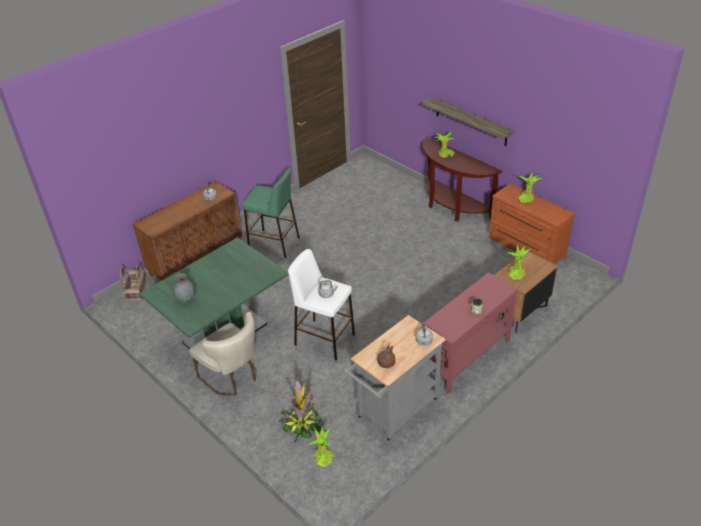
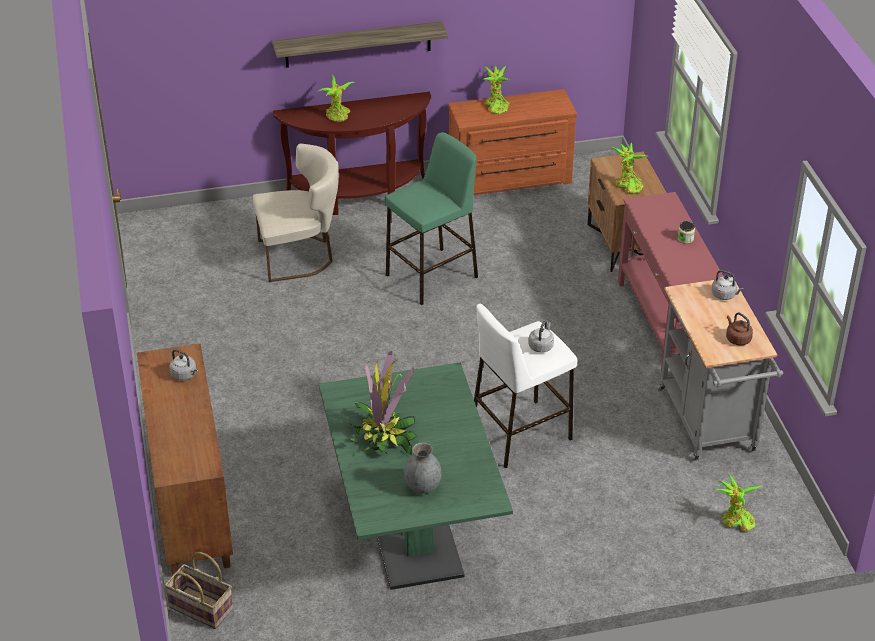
camera: 60 degrees left, 0 degrees up
(232, 377) = (516, 557): beige chair -> beige chair (300, 256)
(274, 244) = (248, 400): green stool -> green stool (432, 276)
(301, 424) = (664, 519): potted plant -> potted plant (383, 436)

